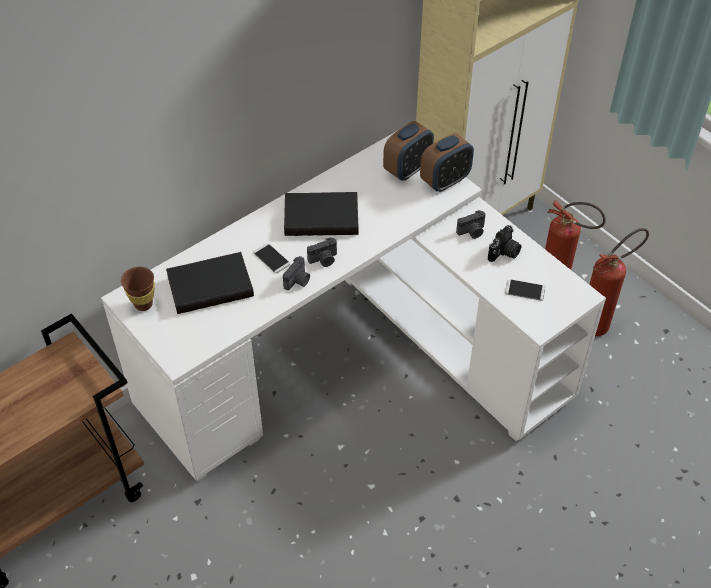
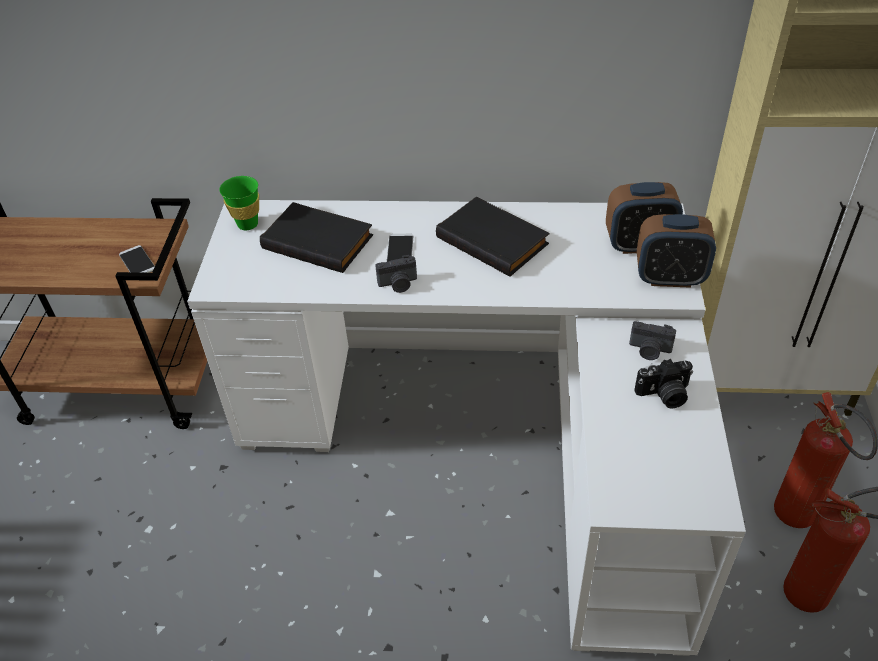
camera: 45 degrees right, 5 degrees down
(143, 304) = (247, 224): brown cup -> green cup
(324, 260) = (446, 280): camera -> none
(525, 290) = (643, 452): phone -> phone (137, 262)

